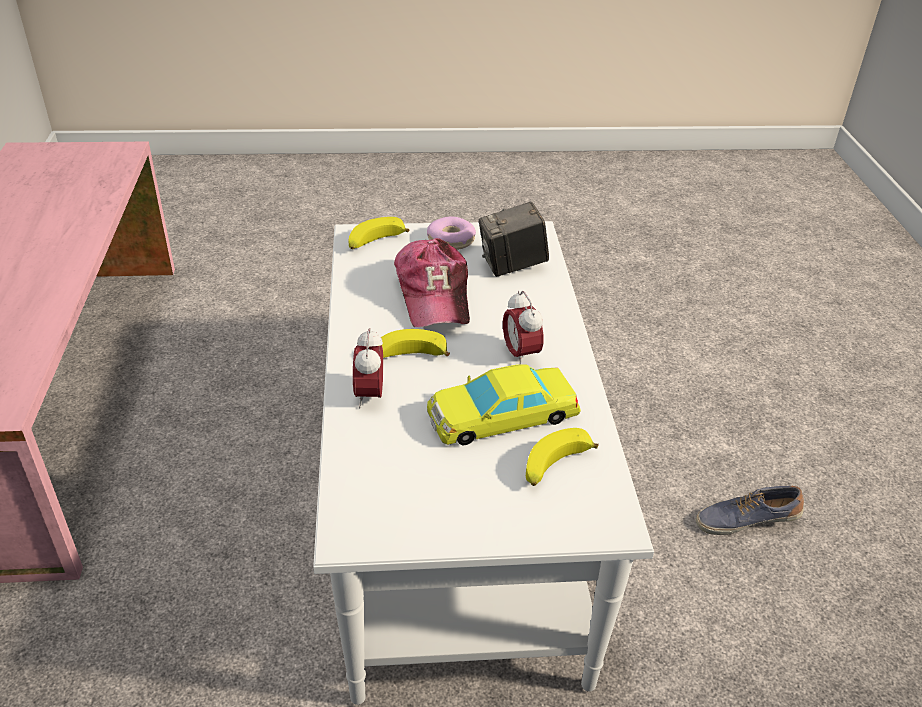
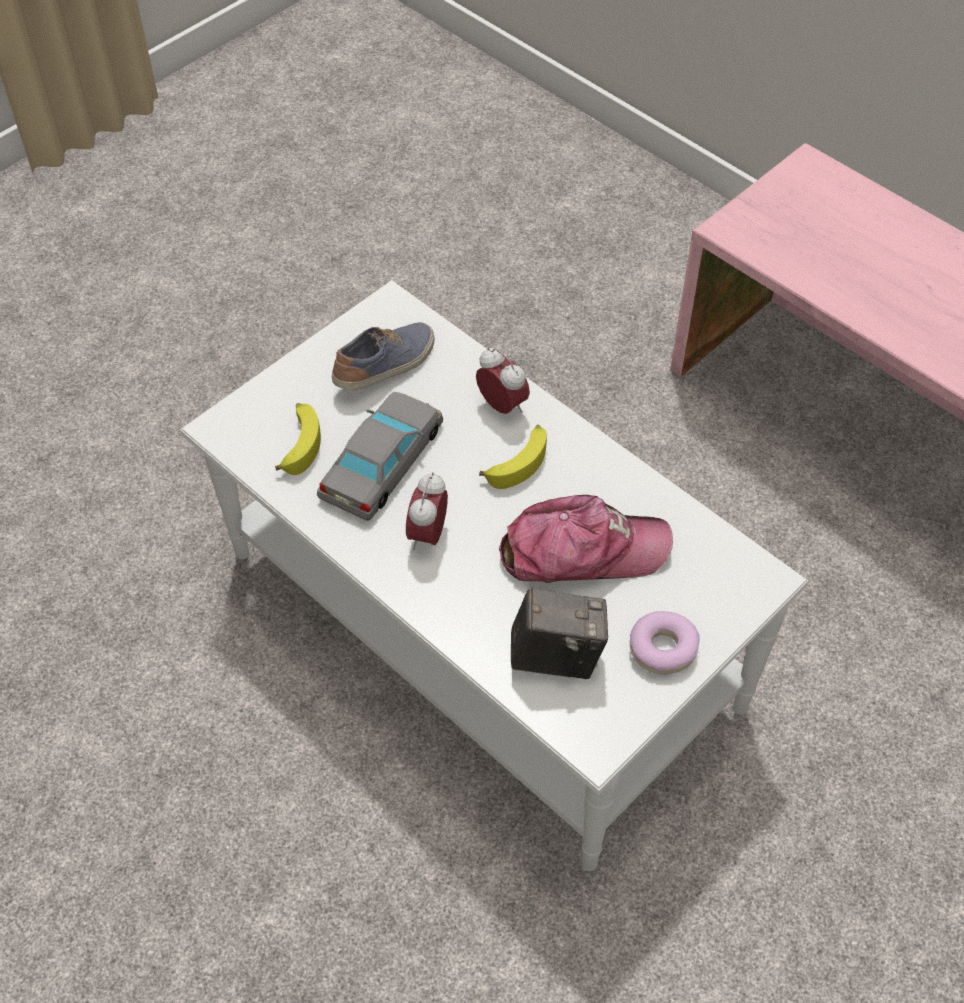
camera: 140 degrees right, 15 degrees up
(375, 243) = (728, 581): banana -> none
(434, 295) = (582, 551): cap -> cap turned 135 degrees clockwise
(502, 414) = (383, 460): yellow toy car -> grey toy car
(512, 266) = (556, 656): camera -> camera turned 60 degrees clockwise
(520, 354) = (428, 535): alarm clock -> alarm clock turned 105 degrees counterclockwise
(745, 520) = (195, 819): shoe -> shoe (386, 367)

